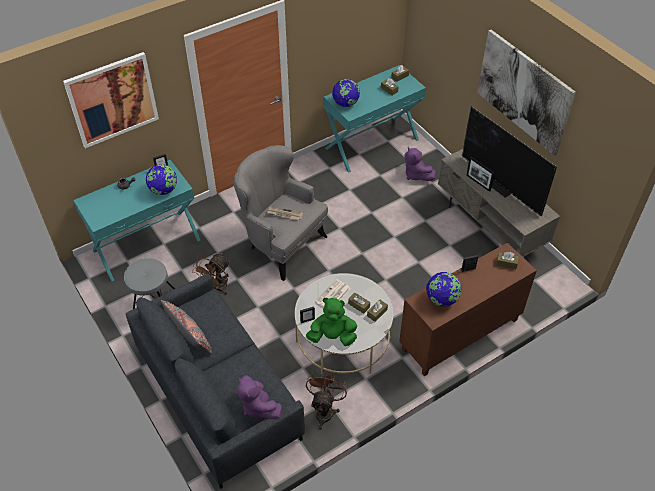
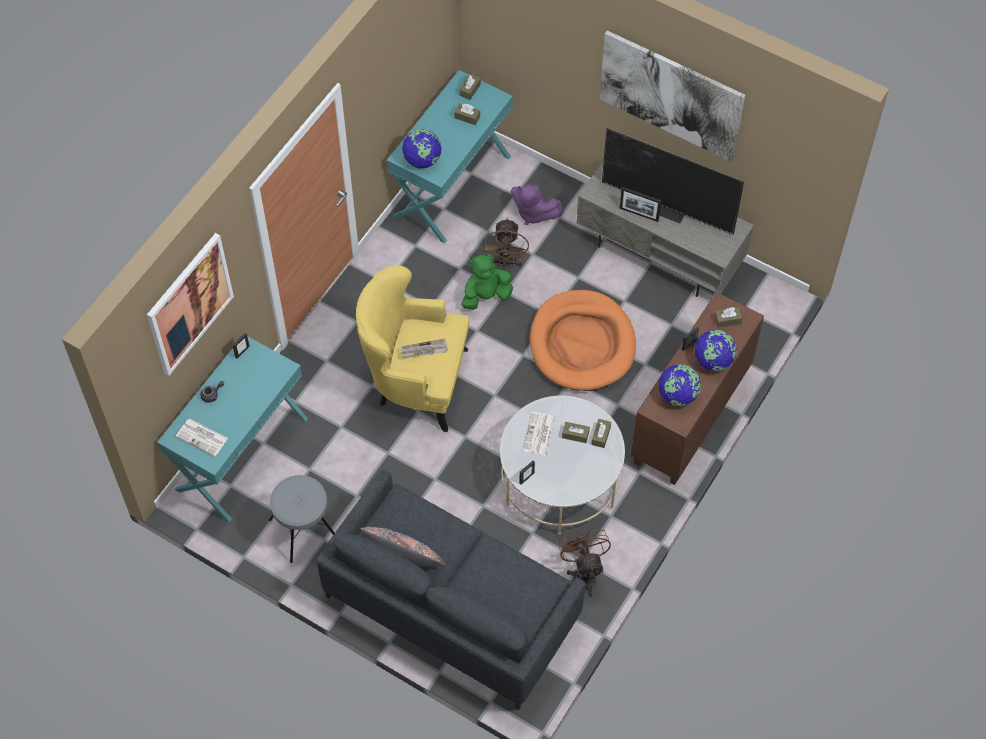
camera: 25 degrees left, 10 degrees up
(102, 207) = (203, 437): none -> newspaper
(164, 190) = (265, 382): globe -> globe (713, 361)
(217, 288) = (370, 475): brown fan -> brown fan (505, 262)
(258, 406) = (532, 603): purple plush toy -> none
(281, 244) = (416, 382): grey armchair -> yellow armchair
(332, 336) = (566, 486): green plush toy -> green plush toy (486, 296)
(406, 260) = (582, 344): none -> orange dog bed

